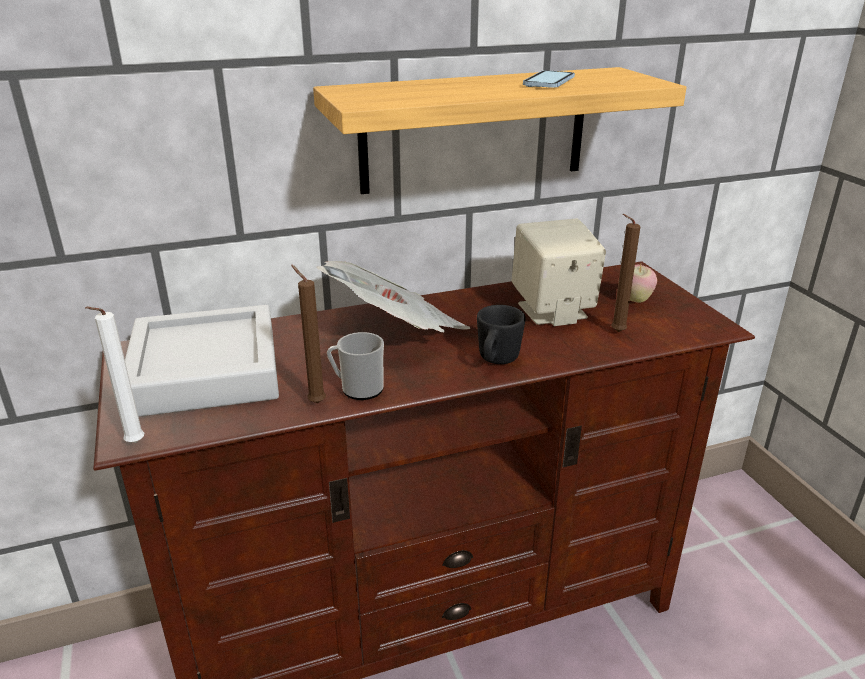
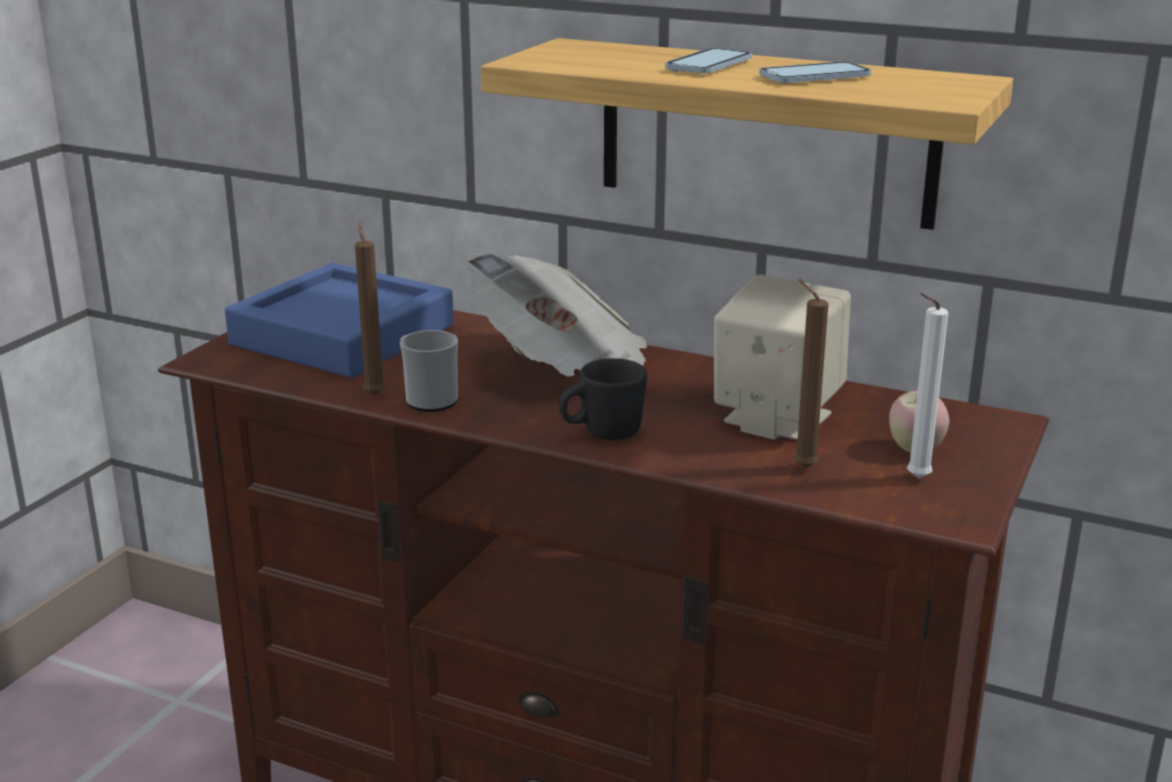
camera: 45 degrees right, 5 degrees down
(132, 444) = (201, 364): white candle -> white candle (914, 479)
(205, 371) = (343, 335): grey tray -> blue tray
(472, 85) = (709, 65): none -> phone

